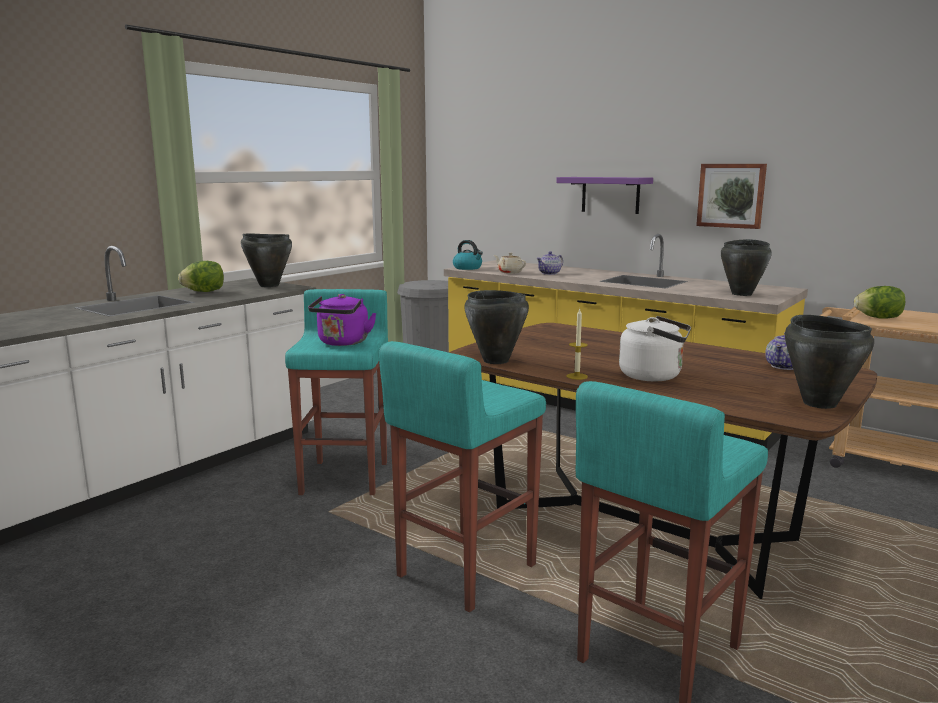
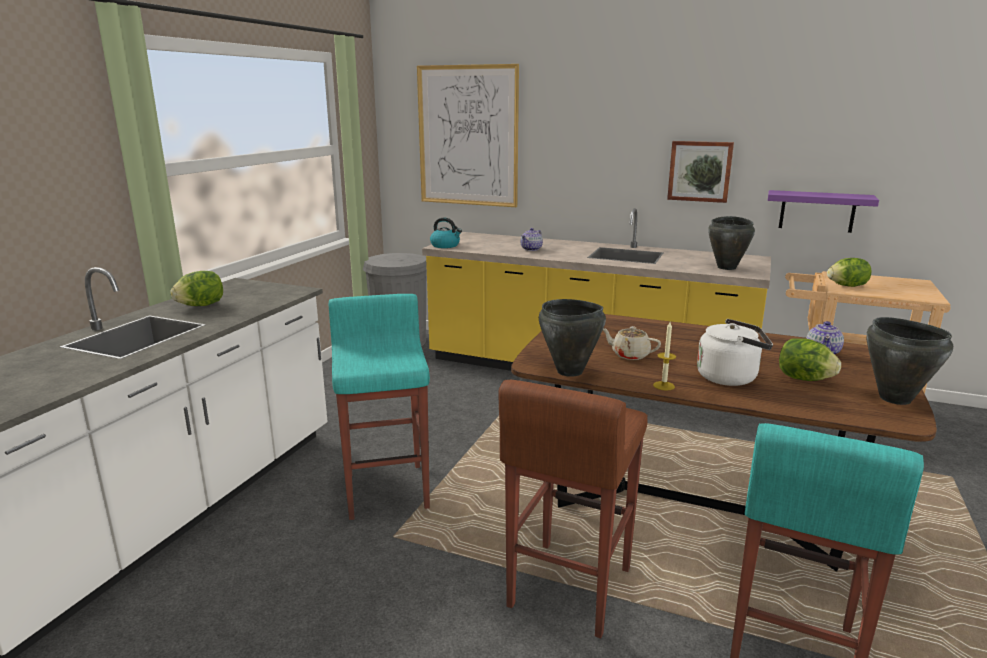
camera: 15 degrees left, 5 degrees up
(269, 285) = (267, 289): black cooking pot -> none
(342, 343) = (386, 358): purple kettle -> none
(464, 571) = (568, 588): turquoise stool -> brown stool
(506, 164) = (468, 136): none -> picture
(509, 272) = (492, 249): beige teapot -> beige teapot (629, 355)
(610, 195) = (580, 168): purple shelf -> purple shelf (817, 211)
(734, 383) = (804, 379): none -> lettuce

